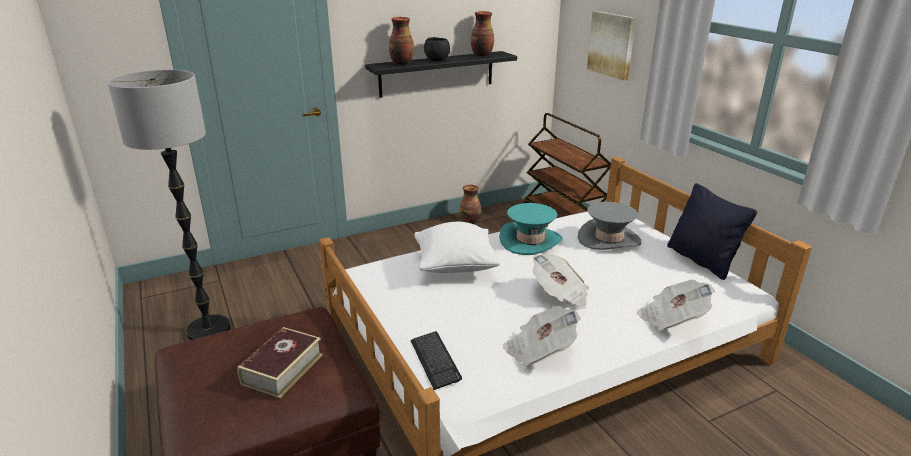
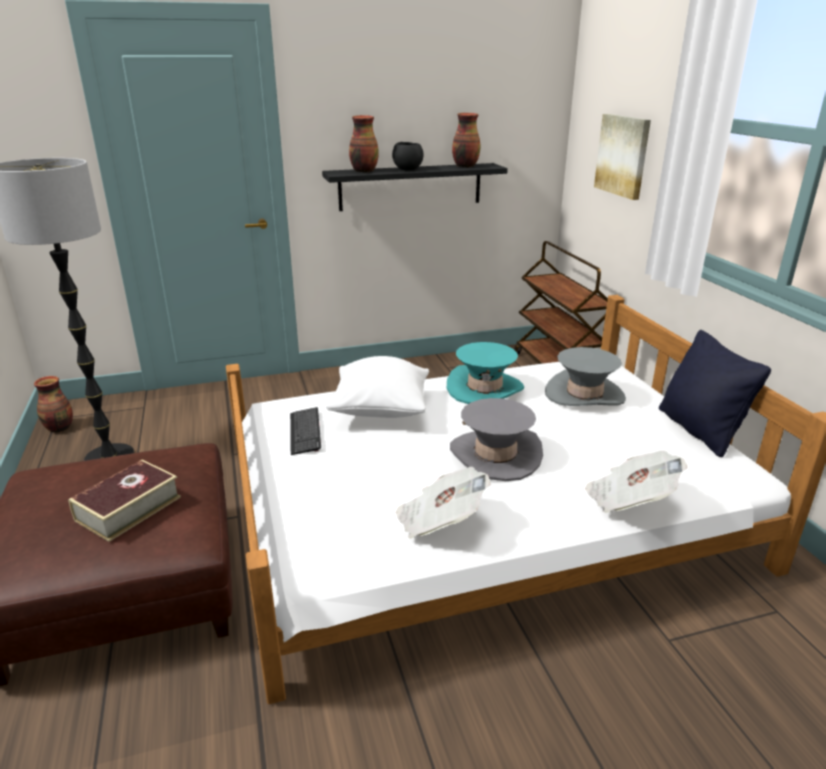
camera: 10 degrees right, 0 degrees up
(435, 361) = (306, 519): keyboard -> keyboard (305, 432)
(471, 221) = (446, 365): vase -> vase (60, 428)
(560, 294) = (495, 455): newspaper -> grey hat

